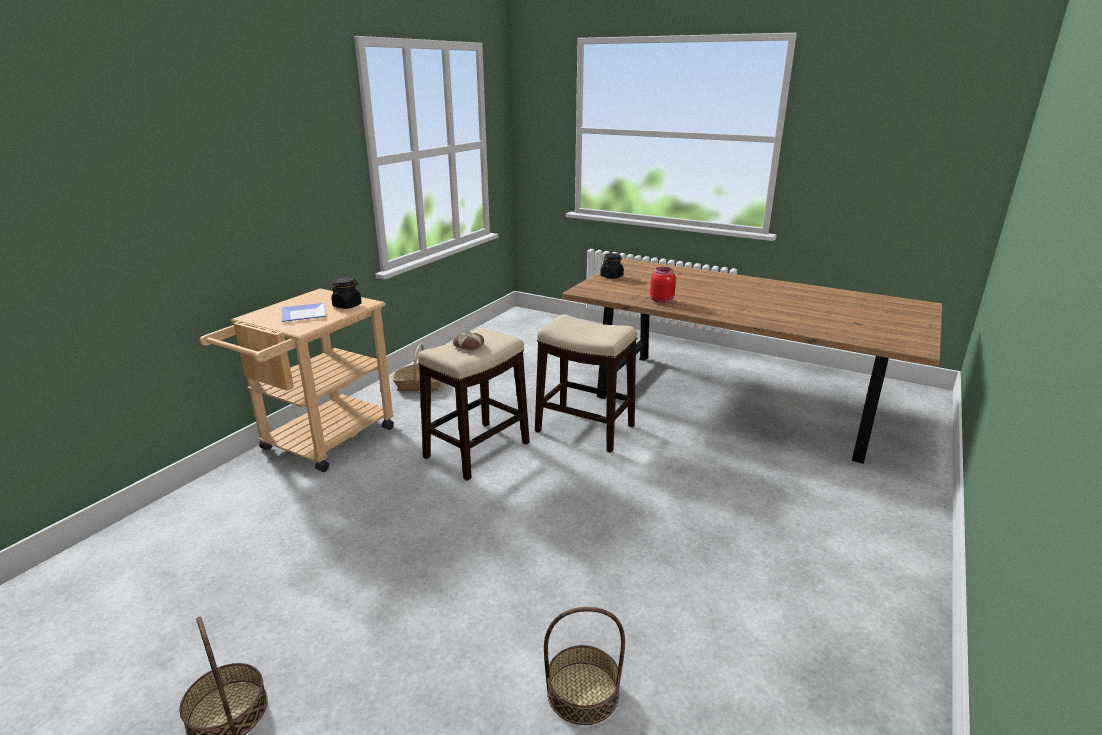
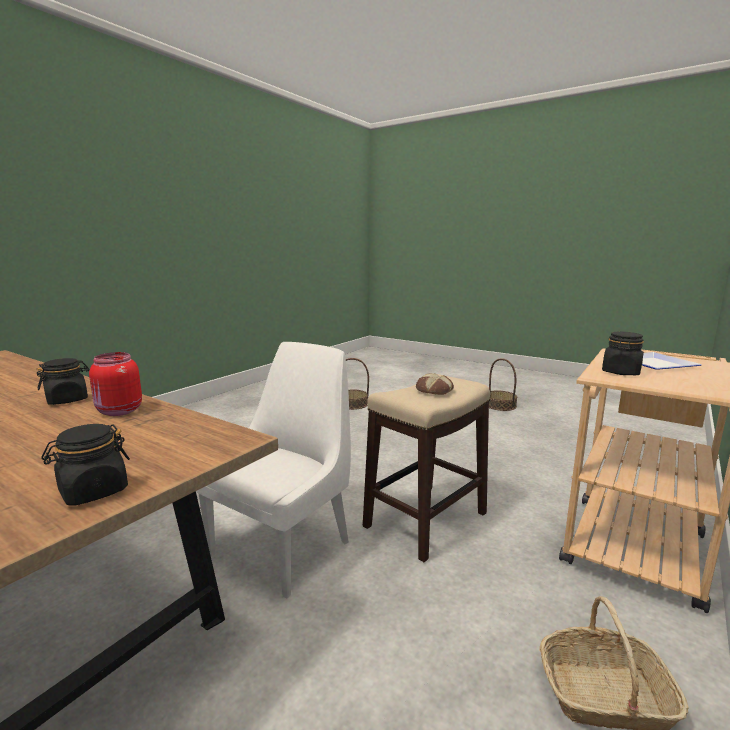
camera: 175 degrees left, 10 degrees down
(584, 428) = (284, 545): stool -> white chair
(709, 306) = (67, 400): none -> black jar

